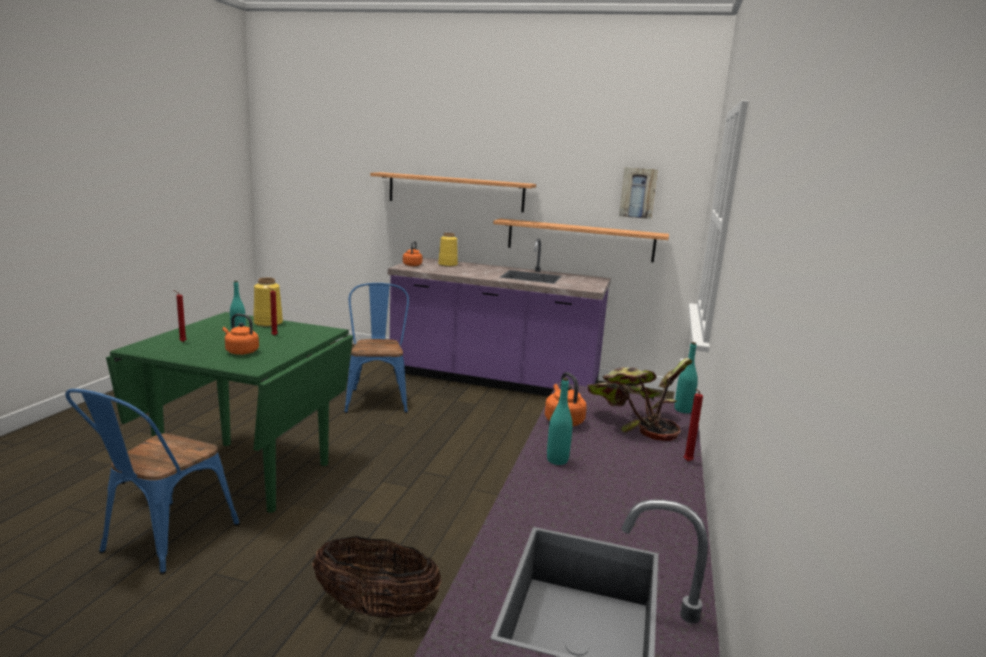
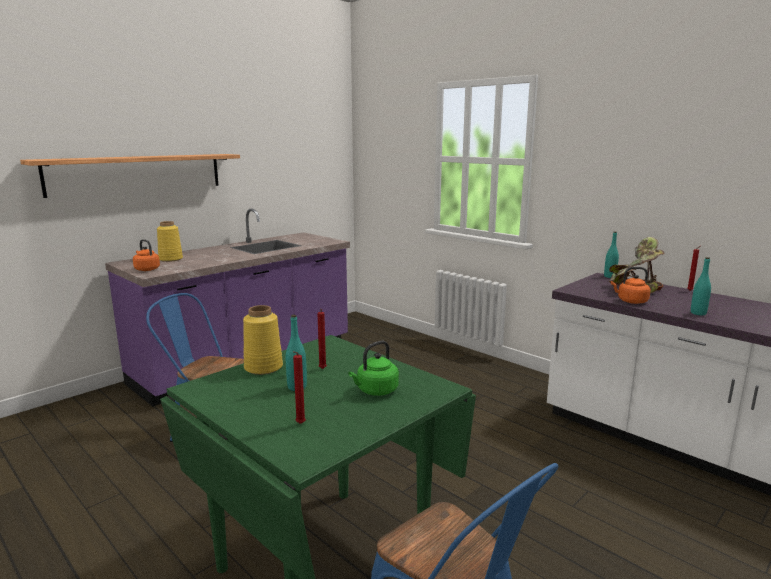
camera: 60 degrees left, 0 degrees up
(240, 351) = (375, 391): orange kettle -> green kettle
(376, 608) = (607, 511): basket -> none
(580, 240) = (272, 203): shelf -> none
(638, 193) = (309, 152): picture -> none

